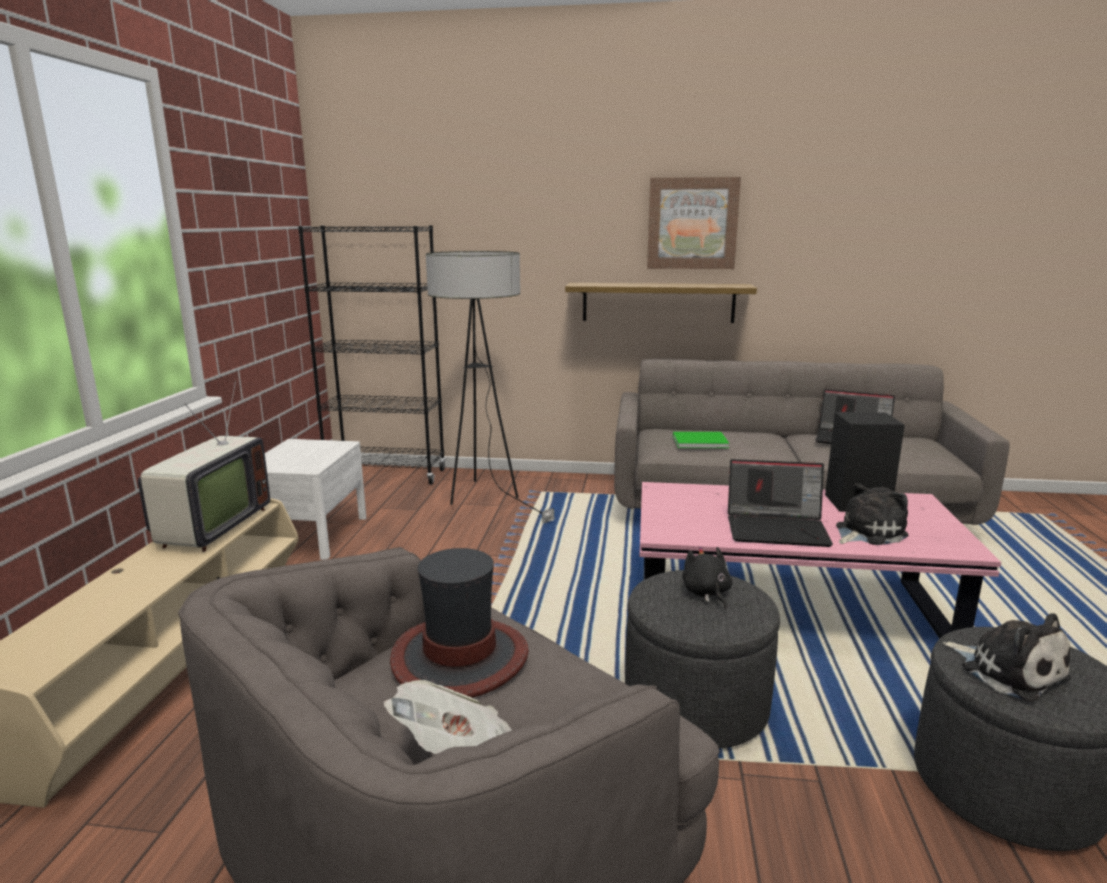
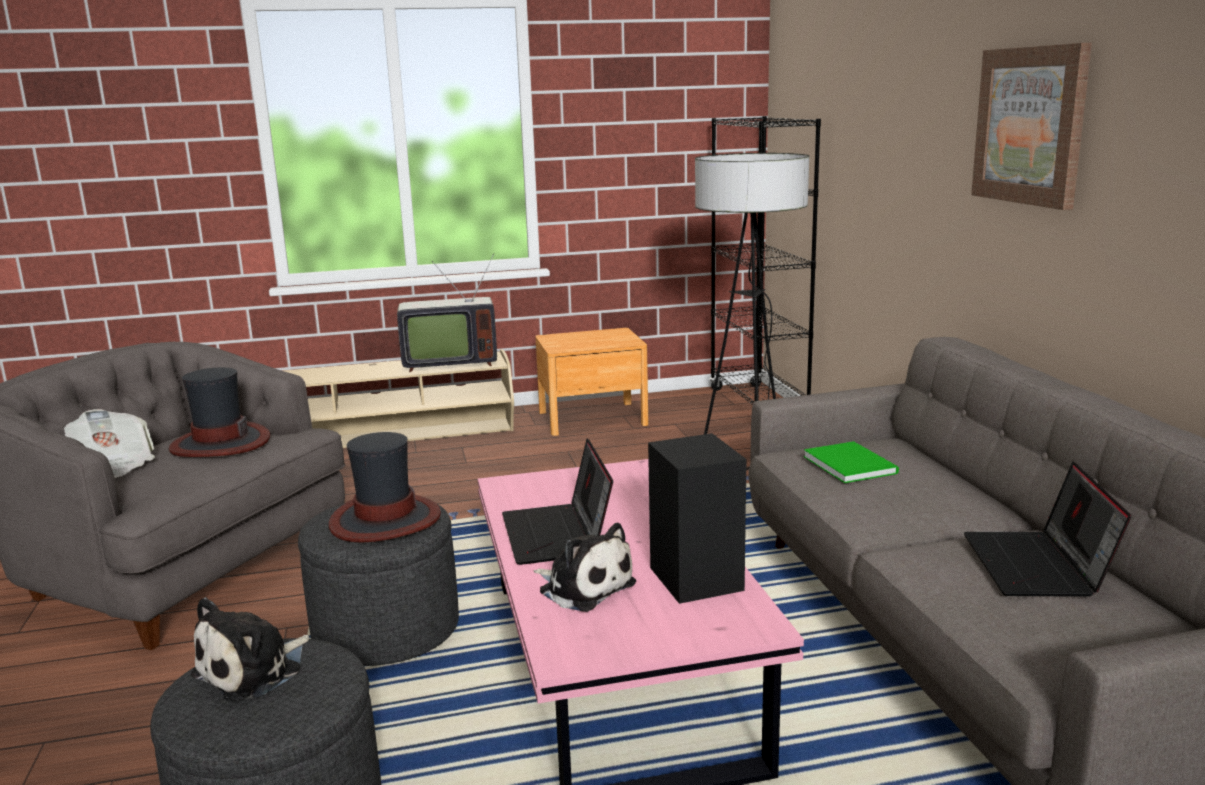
camera: 70 degrees right, 0 degrees up
(311, 535) = (592, 418): white nightstand -> brown nightstand
(658, 302) = (987, 252): shelf -> none
(706, 593) = (385, 520): black plush toy -> hat

